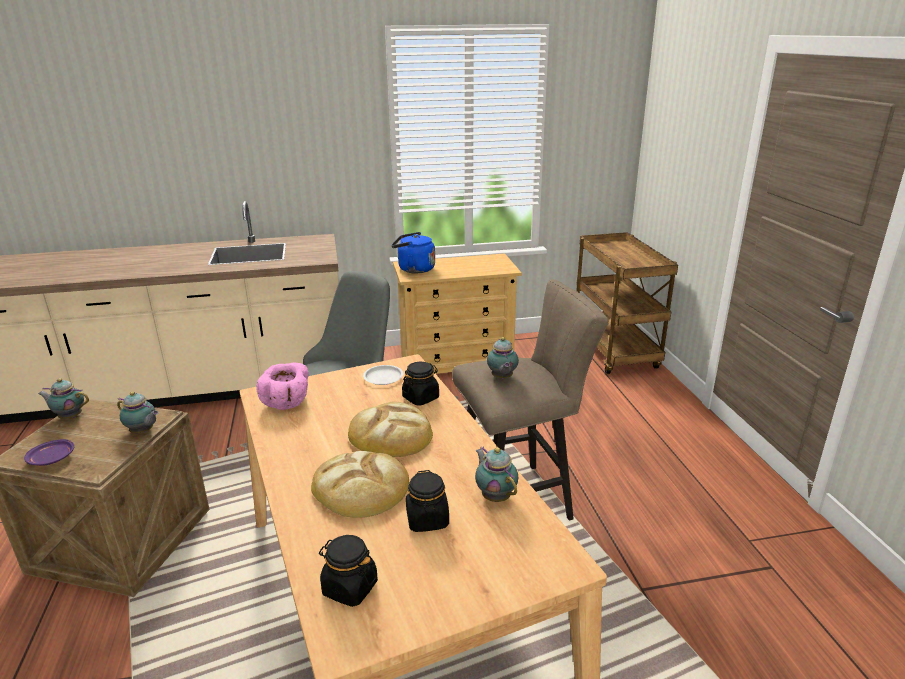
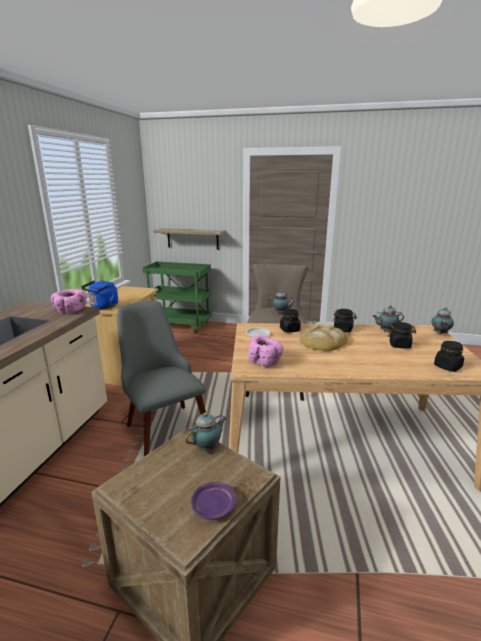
camera: 65 degrees left, 5 degrees down
(69, 417) = (132, 497): teapot -> teapot (439, 334)
(313, 258) = (71, 312): none -> pink bowl
(361, 488) = (370, 354): bread -> none
(462, 446) = (343, 330): none -> black jar
(615, 353) = (181, 325): brown cart -> green cart
(675, 208) = (192, 238): none -> shelf

